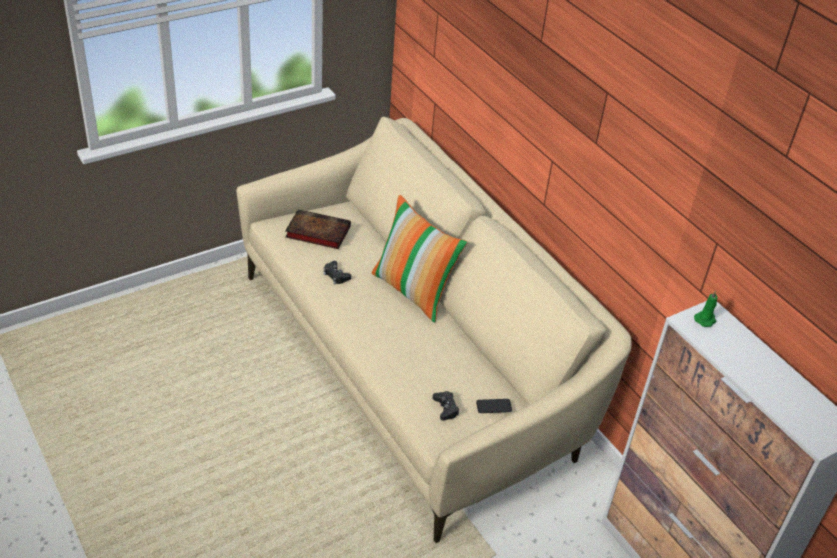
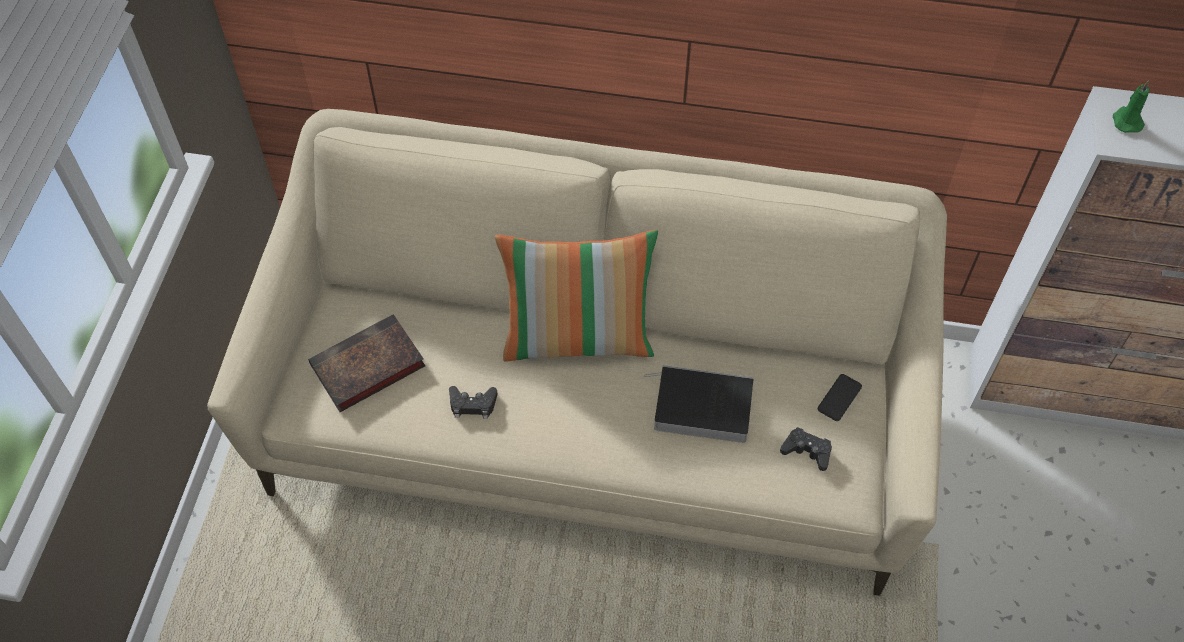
camera: 45 degrees left, 15 degrees up
(424, 354) = (699, 408): none -> book

